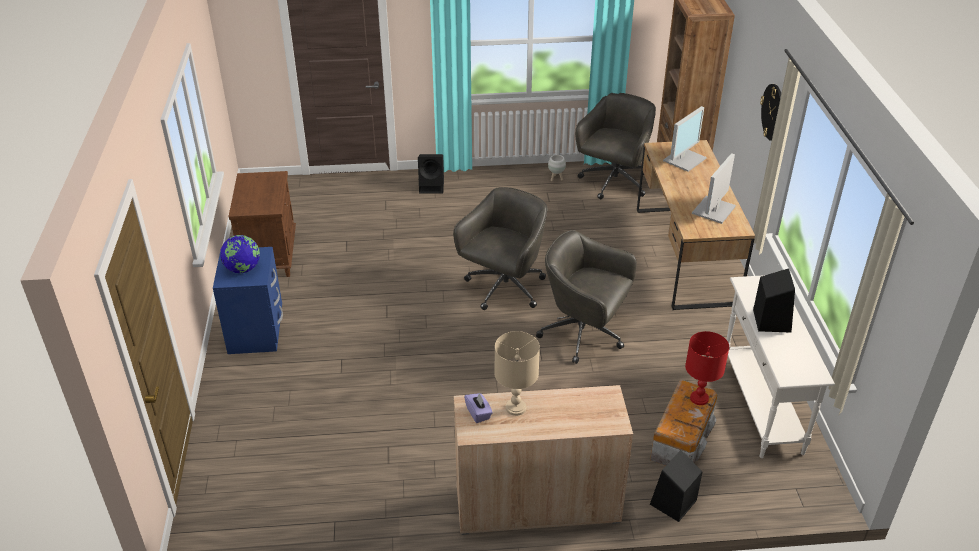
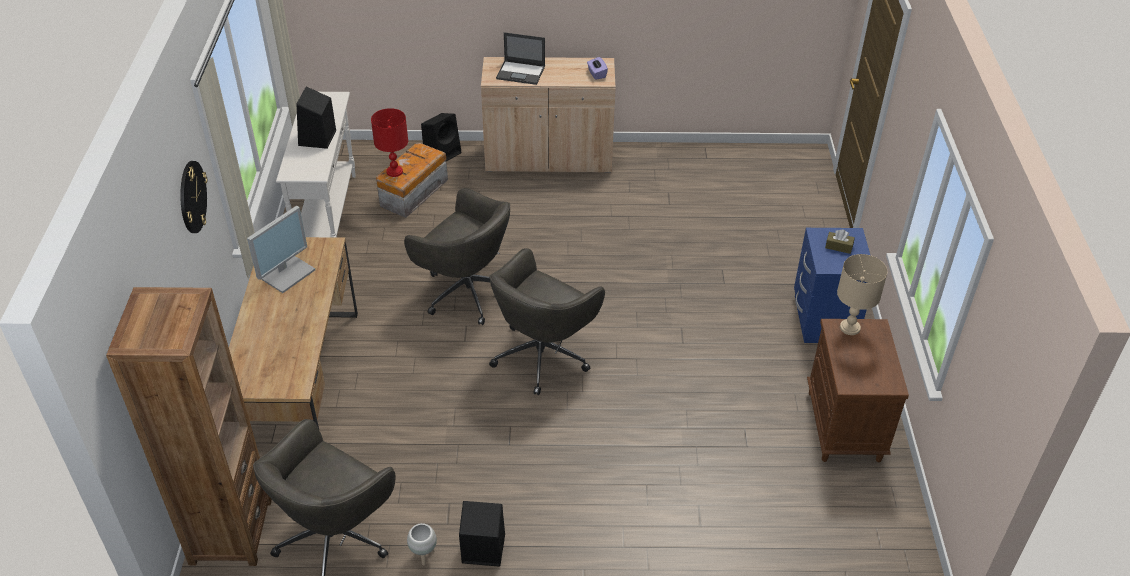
camera: 175 degrees left, 5 degrees up
(243, 269) = (838, 246): globe -> brown tissue box
(432, 186) = (627, 552): black speaker -> black speaker (482, 549)
(515, 408) = (567, 76): beige table lamp -> beige table lamp (850, 328)
(575, 408) = (521, 73): none -> laptop
(684, 159) = (270, 360): monitor -> none

